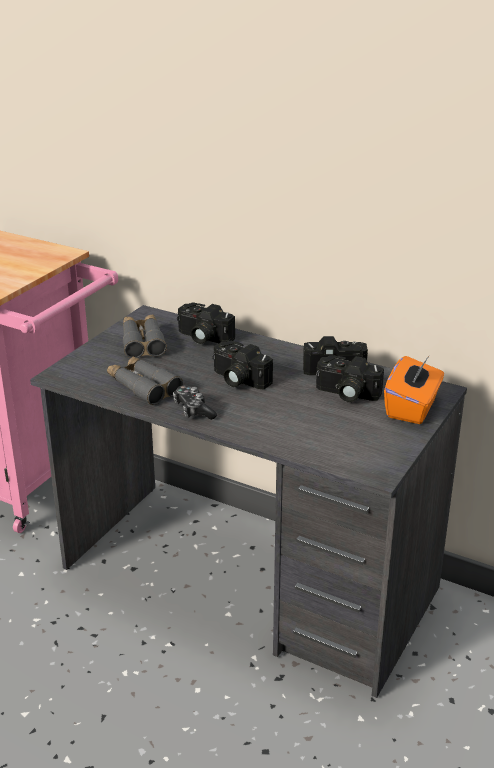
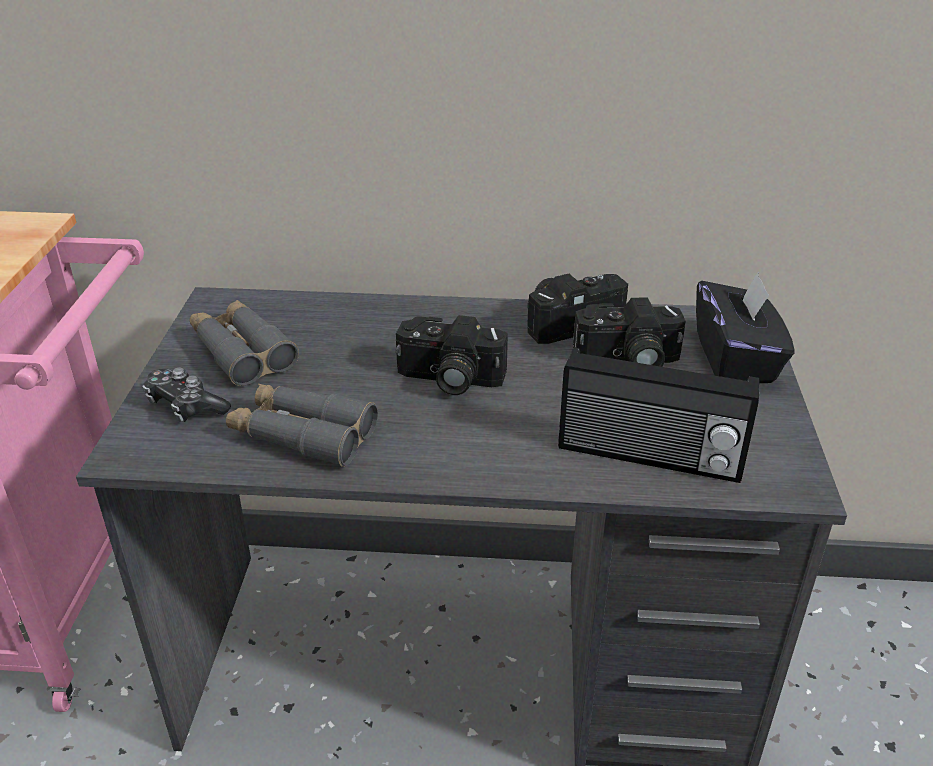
camera: 25 degrees left, 5 degrees up
(193, 410) = (421, 455): game controller -> game controller (185, 406)
(202, 338) = (335, 321): camera -> none
(310, 440) = (649, 457): none -> radio
(412, 408) = (736, 359): orange tissue box -> black tissue box

